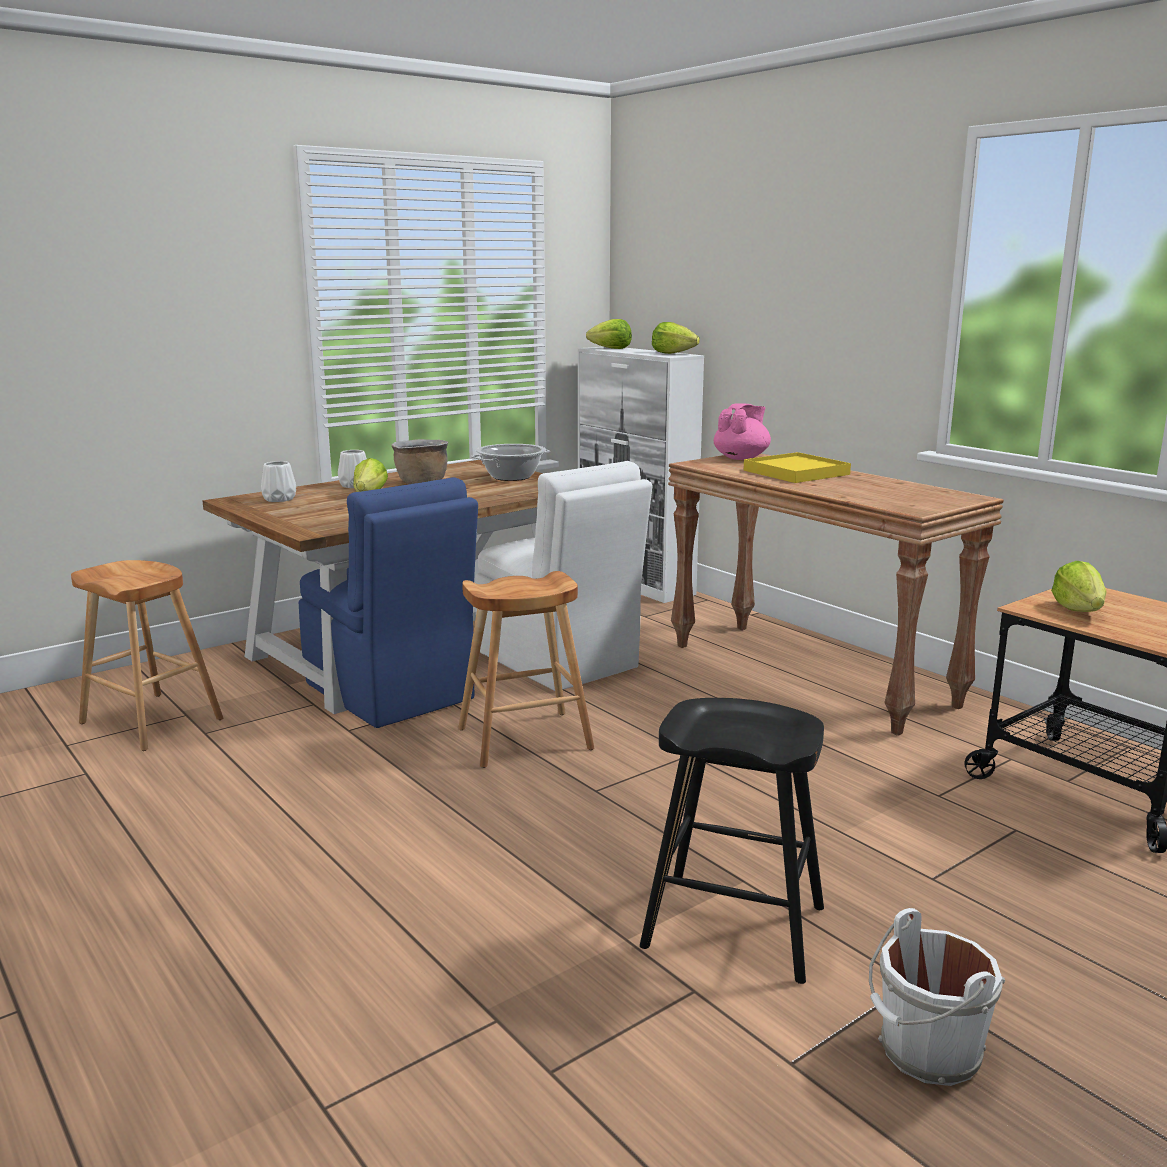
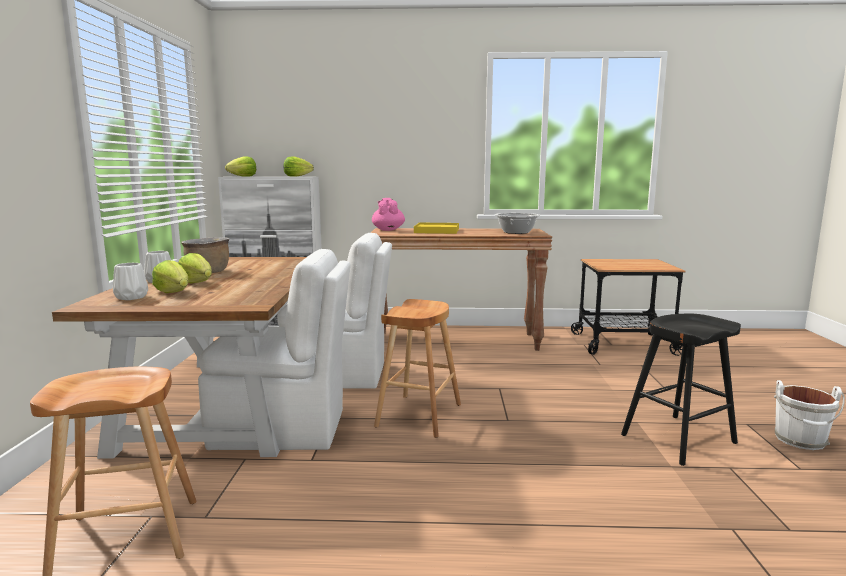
camera: 50 degrees left, 5 degrees down
(391, 693) = (283, 429): blue chair -> white chair
(511, 477) = (254, 260): cooking pot -> cooking pot (516, 232)
(1079, 610) = (616, 265): lettuce -> lettuce (173, 292)

